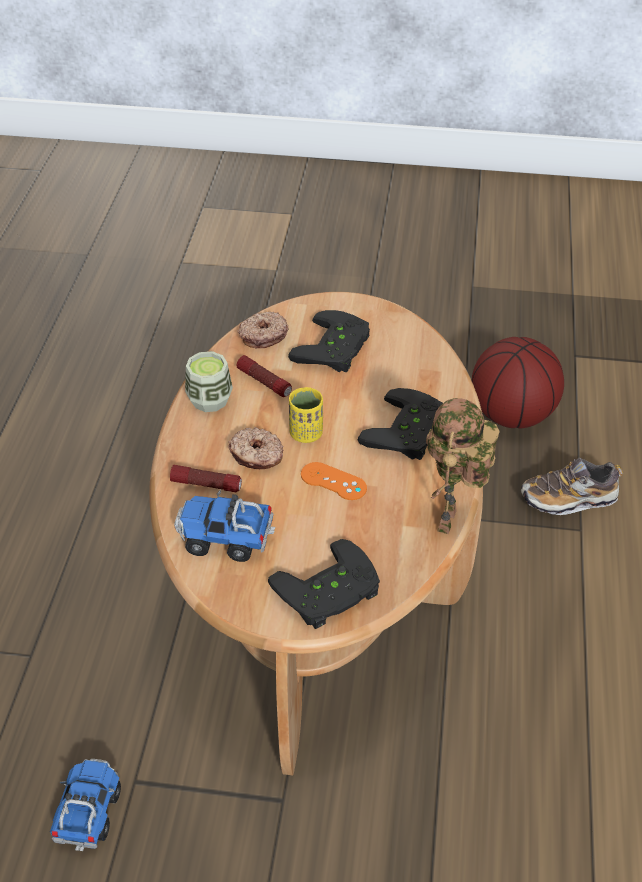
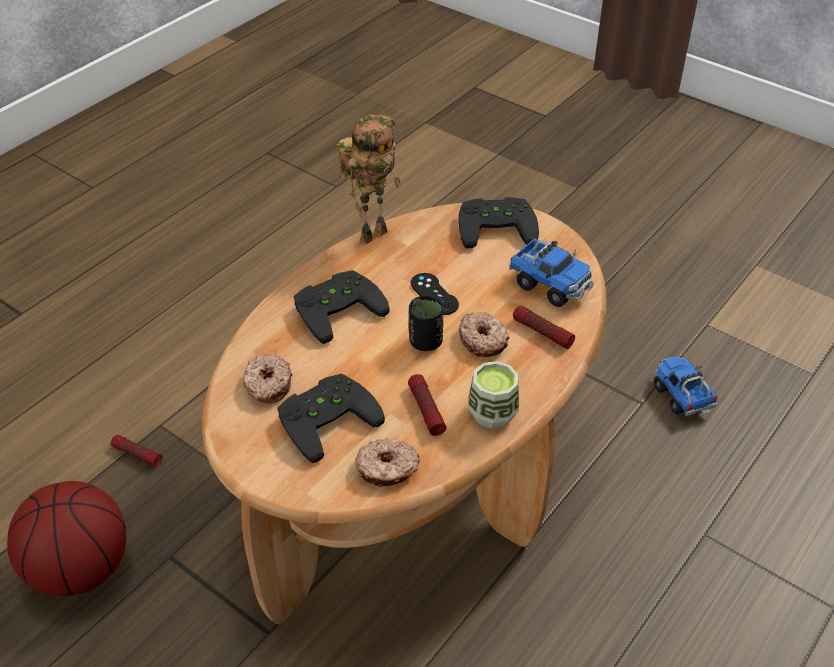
camera: 150 degrees left, 0 degrees up
(89, 814) = (681, 397): toy truck -> toy truck turned 120 degrees clockwise
(306, 434) = (425, 342): yellow cup -> black cup
(333, 481) = (434, 294): orange game controller -> black game controller
(401, 352) = (267, 385): none -> donut
(568, 499) = (137, 455): shoe -> flashlight

